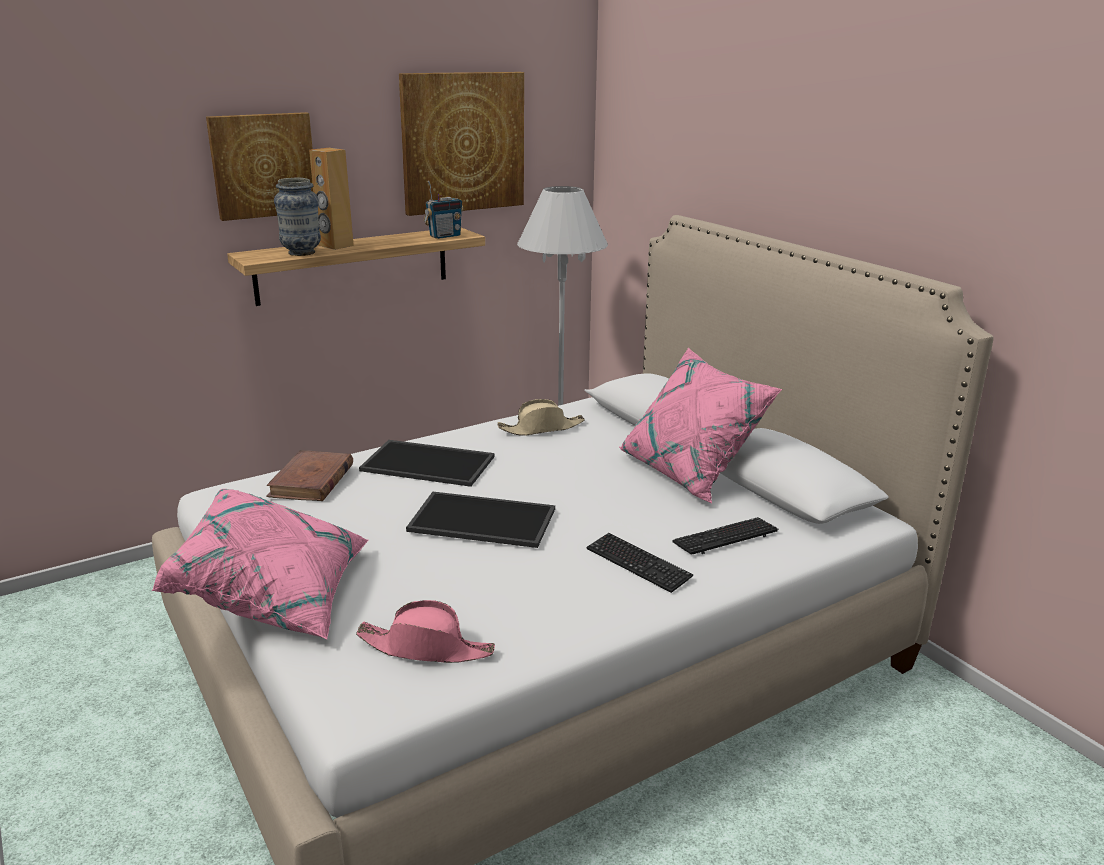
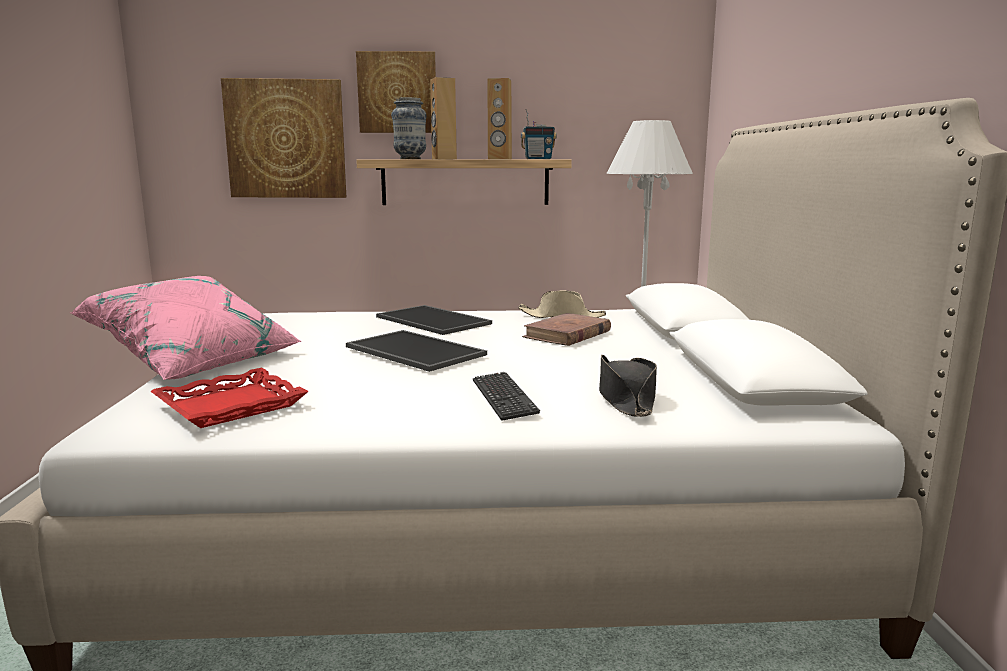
camera: 30 degrees right, 10 degrees down
(311, 481) = (331, 315): brown book -> brown book (567, 334)
(398, 238) = (499, 159): none -> brown speaker
(426, 648) = (231, 406): pink hat -> red tray
(463, 142) = (572, 85): picture -> picture (286, 139)
(690, 472) = (662, 356): pink pillow -> none
(725, 538) = (626, 399): keyboard -> black hat

